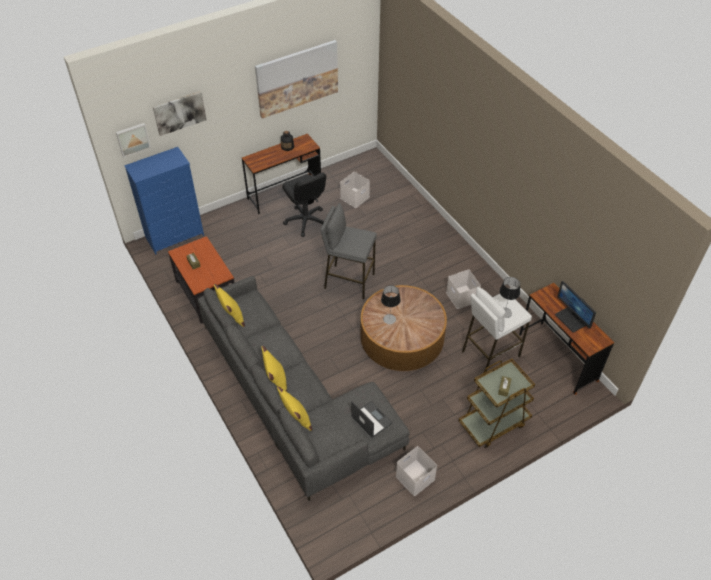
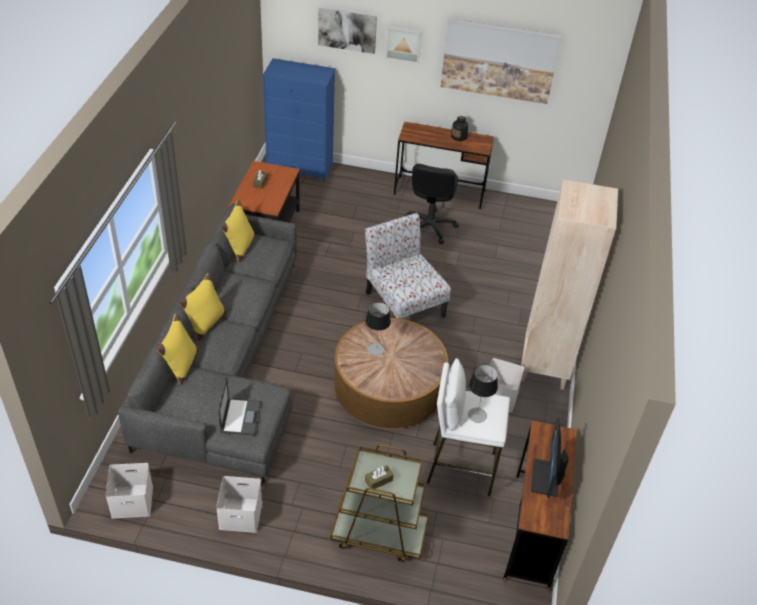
camera: 40 degrees right, 5 degrees down
(133, 139) = (289, 33): picture -> picture (403, 44)
(349, 281) = (403, 303): grey stool -> chair
(354, 197) = (504, 236): white storage box -> white storage box (133, 500)
(464, 262) = (544, 367): none -> beige bookcase

